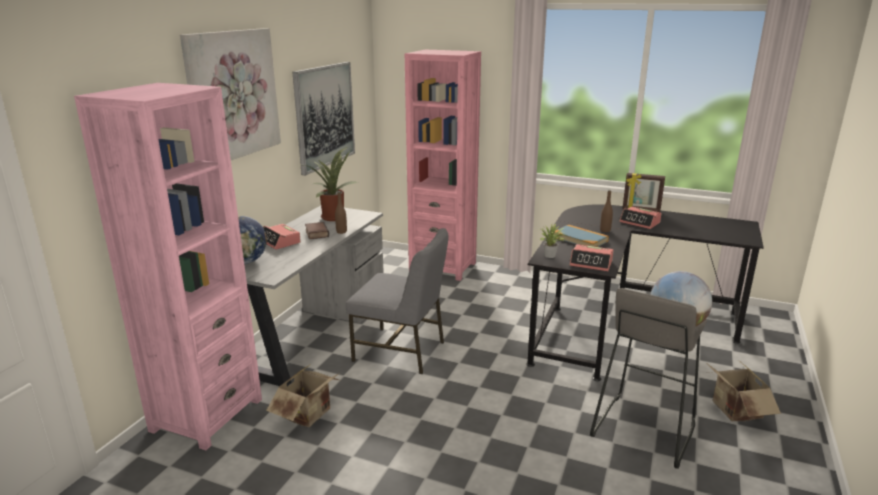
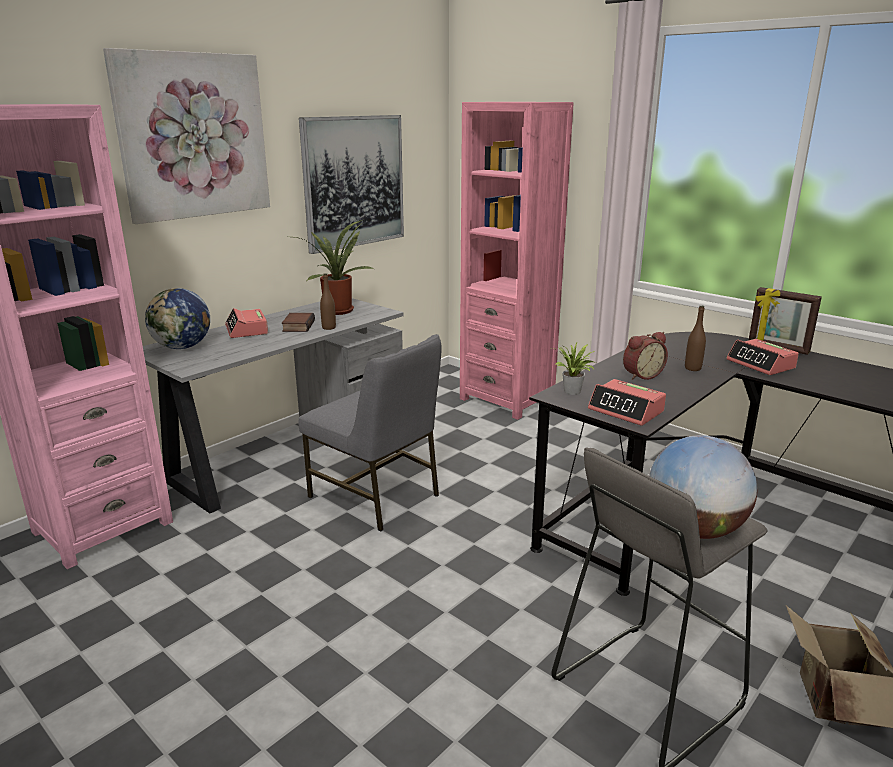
camera: 20 degrees right, 0 degrees up
(310, 414) = (210, 553): cardboard box -> none
(580, 239) = (641, 375): book -> alarm clock

